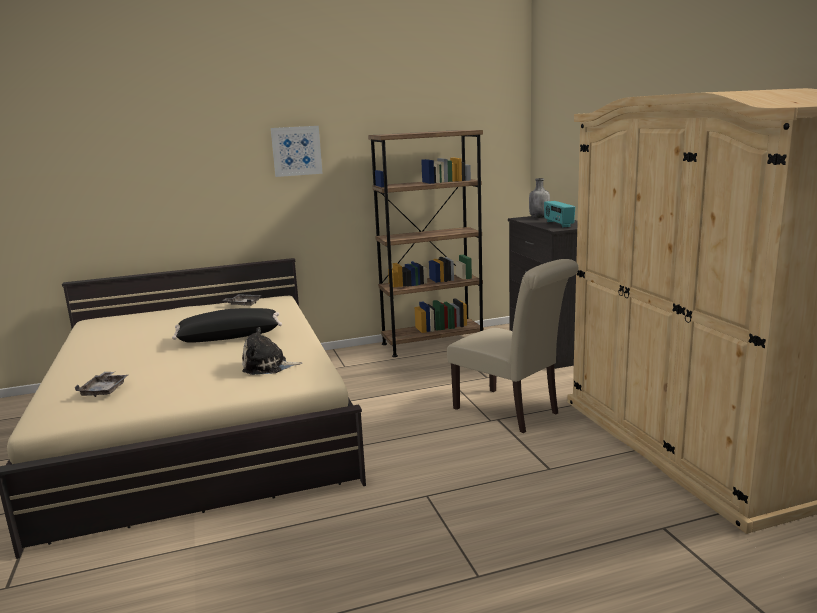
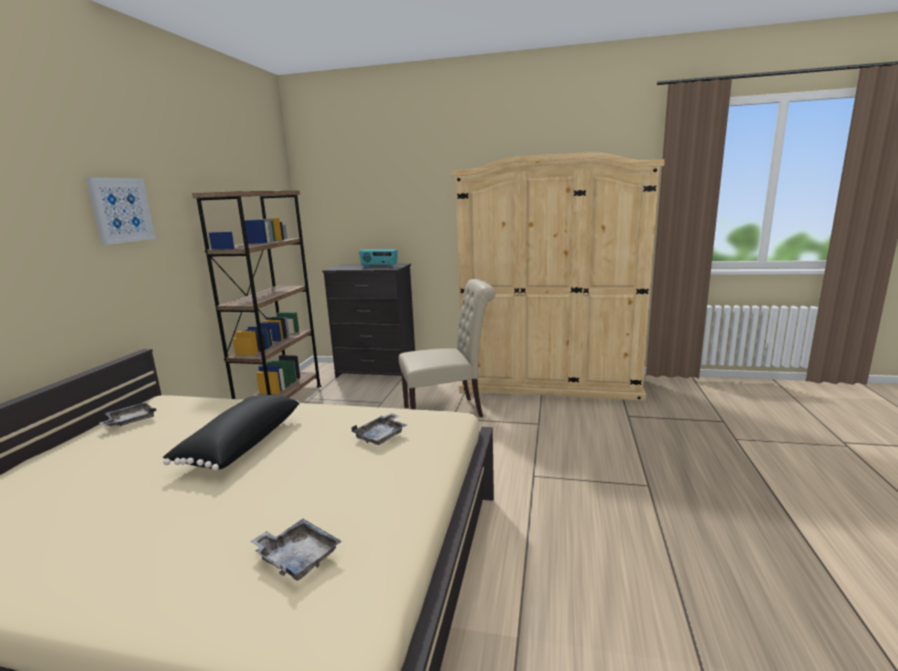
camera: 60 degrees left, 0 degrees up
(268, 367) = (382, 436): plush toy -> grey tray
(539, 217) = (344, 266): grey bottle -> none

